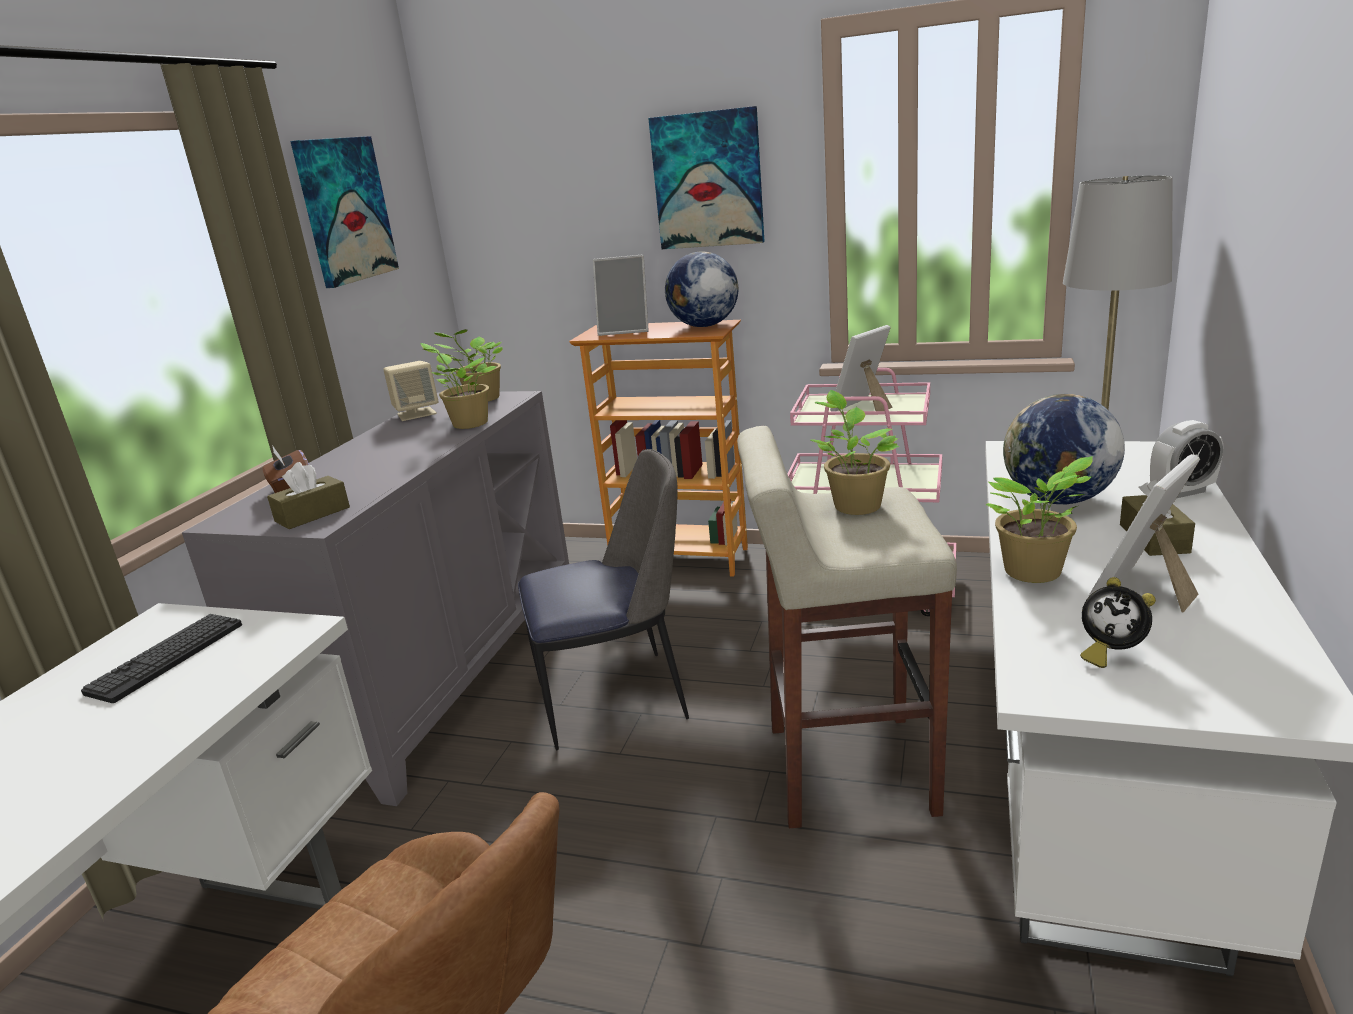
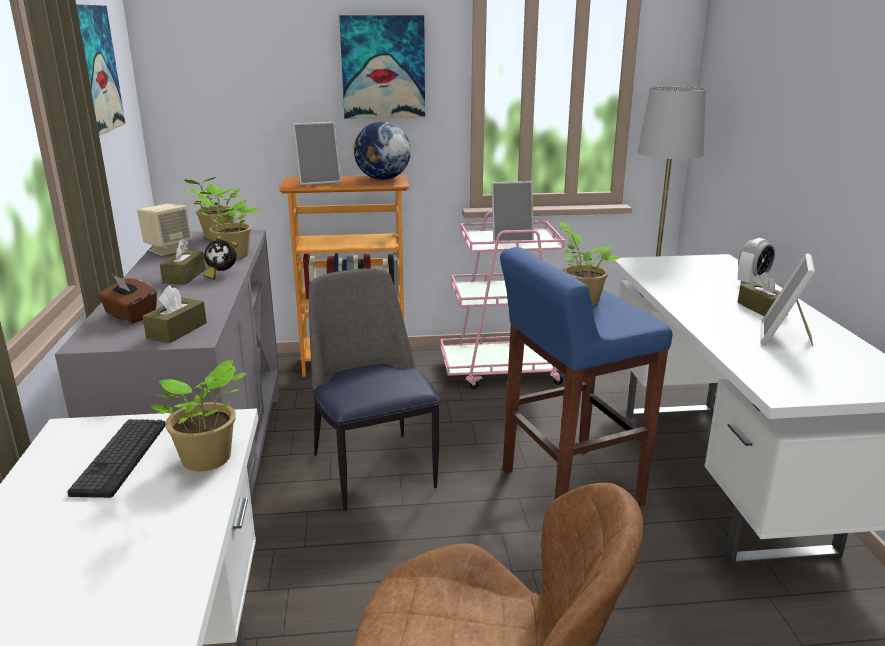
camera: 25 degrees left, 0 degrees up
(394, 448) = (184, 276): none -> brown tissue box
(617, 699) = (373, 468): chair -> chair turned 75 degrees counterclockwise
(846, 769) = (568, 488): beige stool -> blue stool
(863, 408) = (511, 239): picture frame -> picture frame turned 120 degrees counterclockwise
(1035, 573) = (718, 333): potted plant -> potted plant (208, 461)
(1058, 500) = (690, 291): globe -> none
(1110, 653) = (797, 370): alarm clock -> alarm clock (221, 274)

